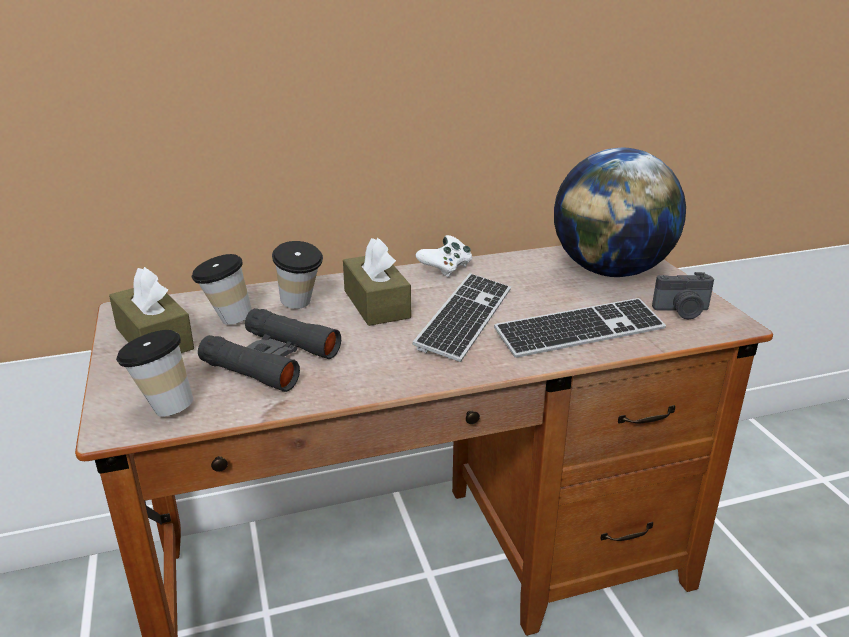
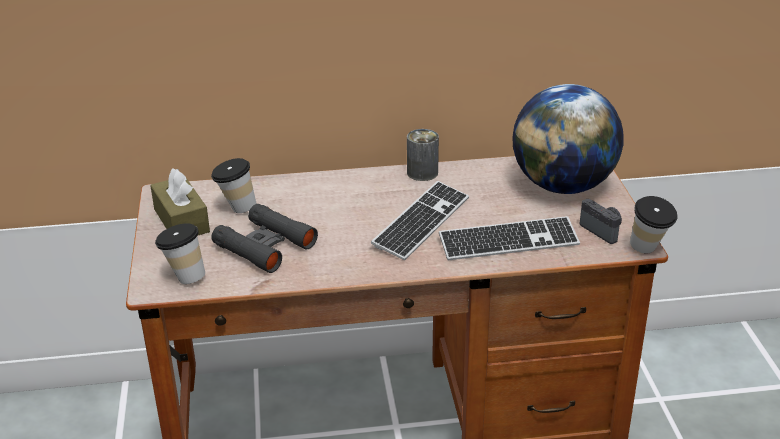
camera: 10 degrees right, 5 degrees up
(301, 306) = (295, 200): cup -> cup (648, 251)
(376, 304) = (355, 203): brown tissue box -> none
(446, 269) = (422, 173): white game controller -> can
(682, 311) = (603, 230): camera -> camera turned 135 degrees counterclockwise

